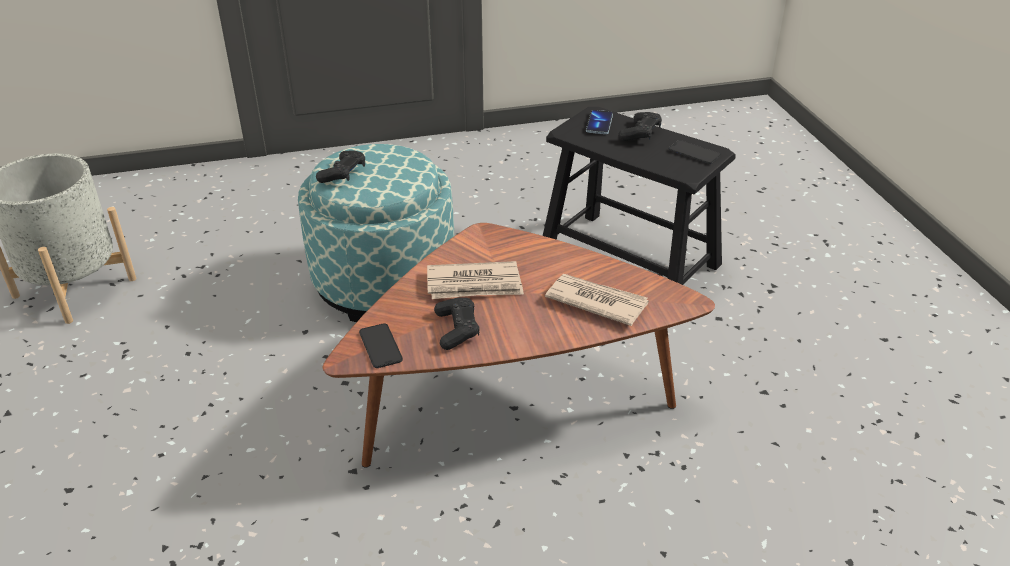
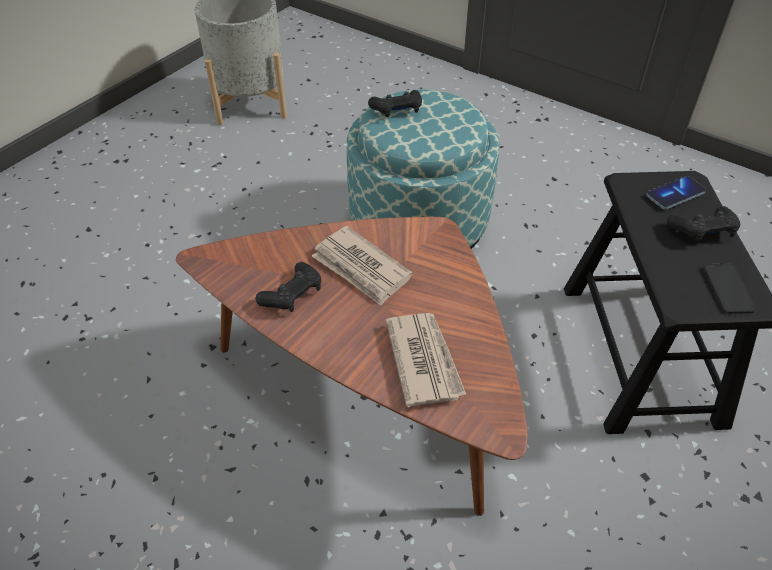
camera: 50 degrees right, 10 degrees up
(380, 346) = (230, 265): phone -> none

